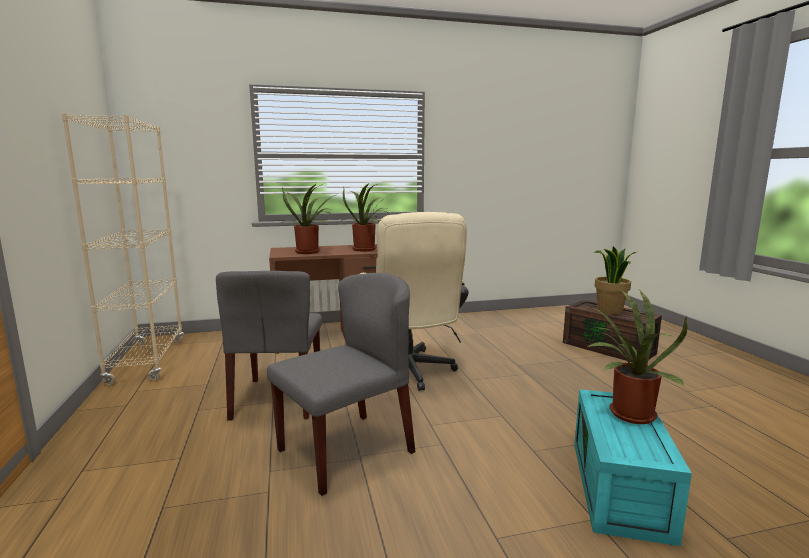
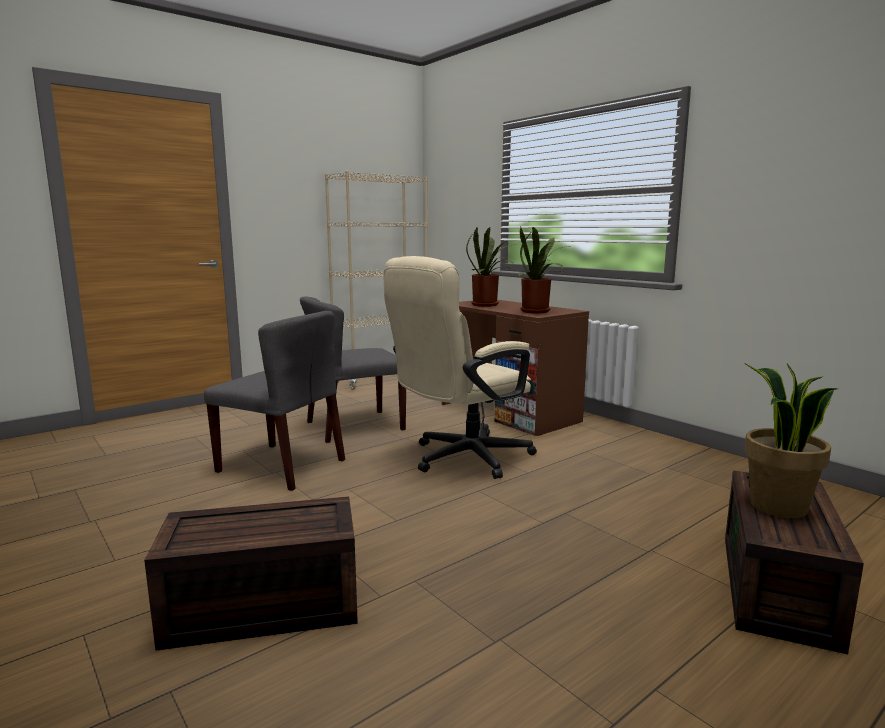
camera: 65 degrees right, 0 degrees up
(622, 489) = (260, 609): turquoise storage box -> brown storage box
(627, 414) = (284, 524): potted plant -> none

